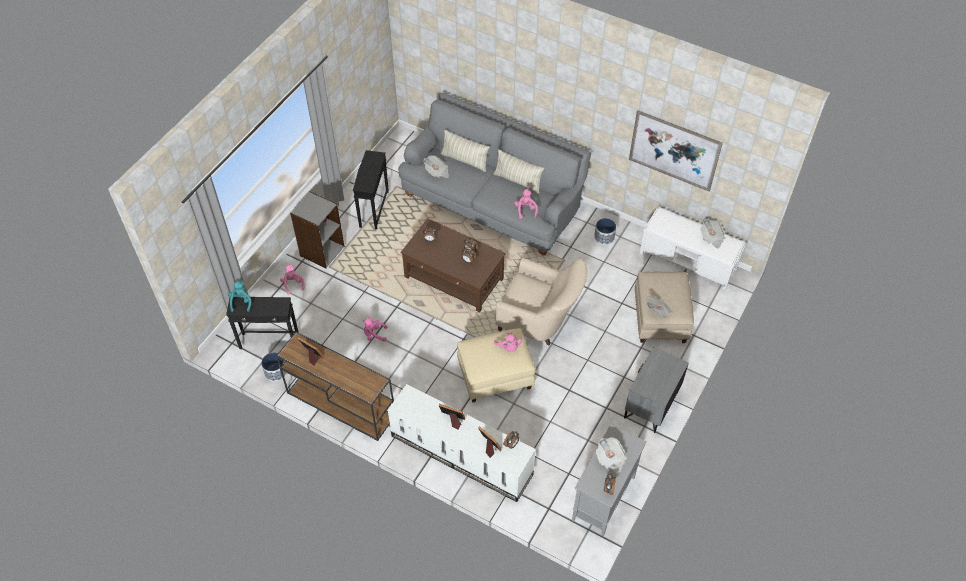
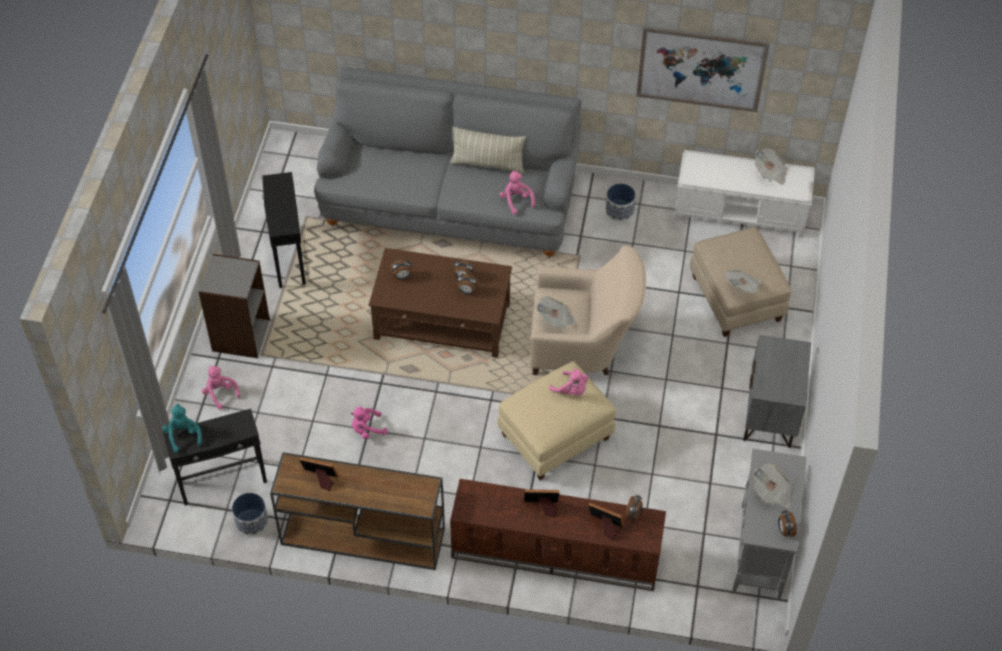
camera: 20 degrees left, 0 degrees up
(437, 172) = (372, 181): newspaper -> newspaper (556, 320)
(460, 455) = (554, 554): white tv stand -> brown tv stand
(464, 160) = (403, 154): pillow -> none

